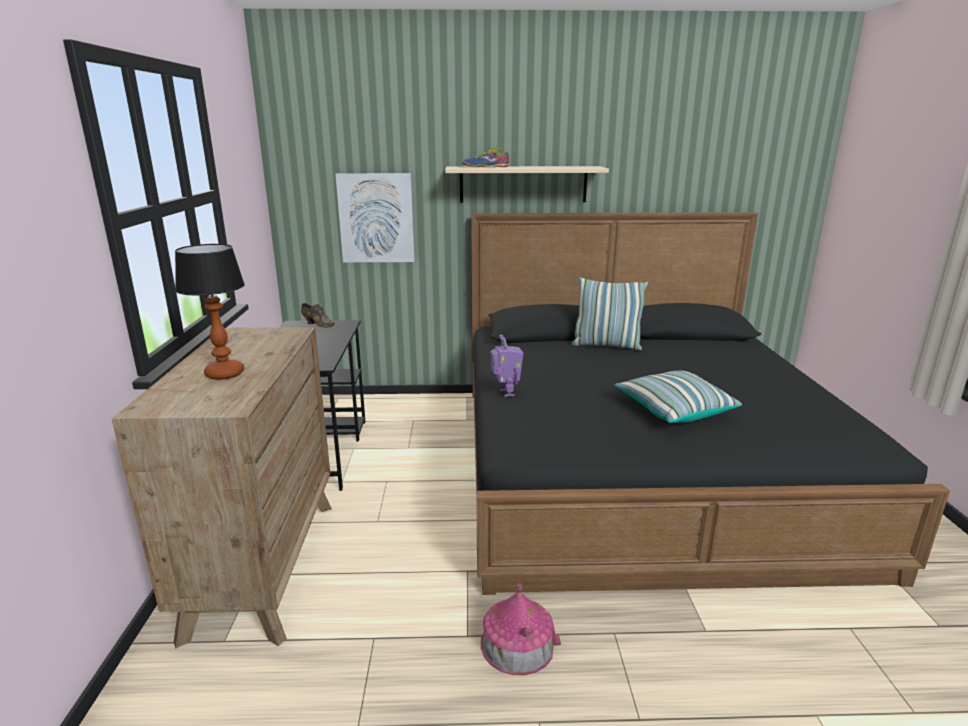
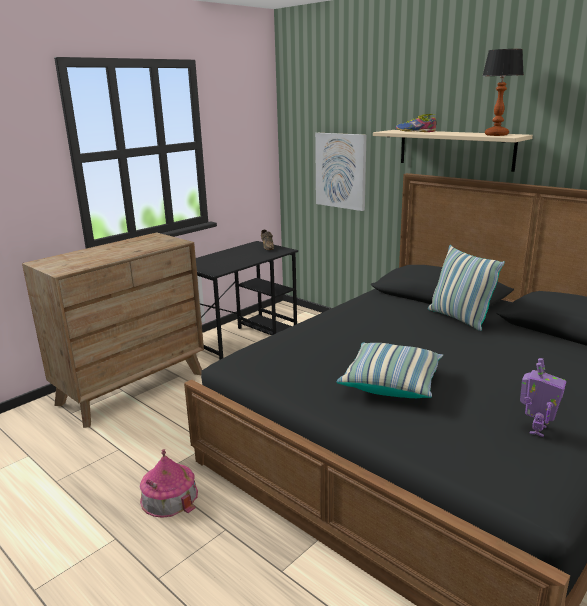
camera: 45 degrees right, 0 degrees up
(224, 373) = (97, 255): table lamp -> table lamp (496, 135)
(506, 393) = (301, 326): toy robot -> toy robot (536, 429)

